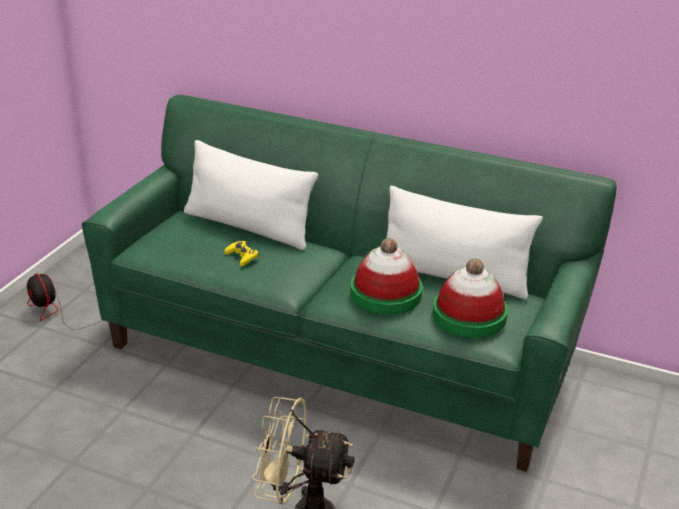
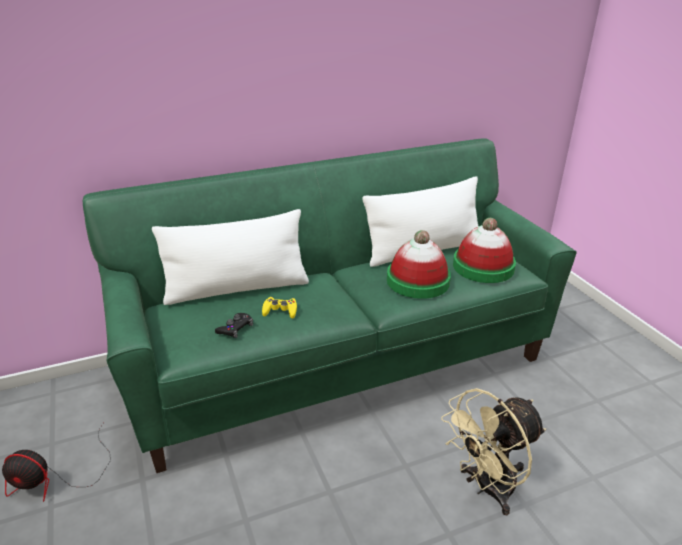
camera: 45 degrees left, 0 degrees up
(193, 251) = (235, 328): none -> black game controller

